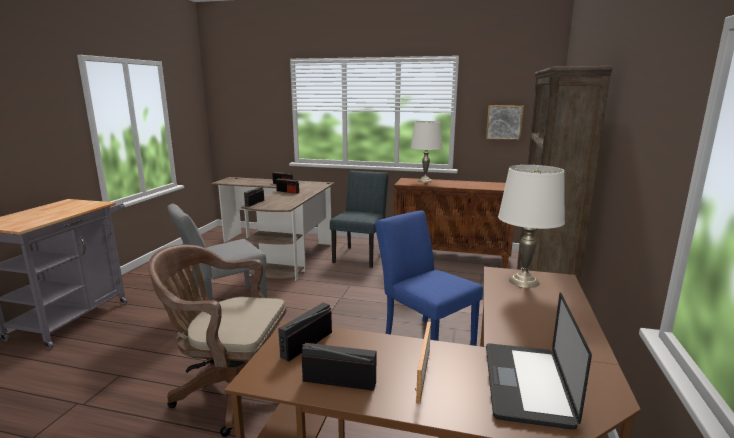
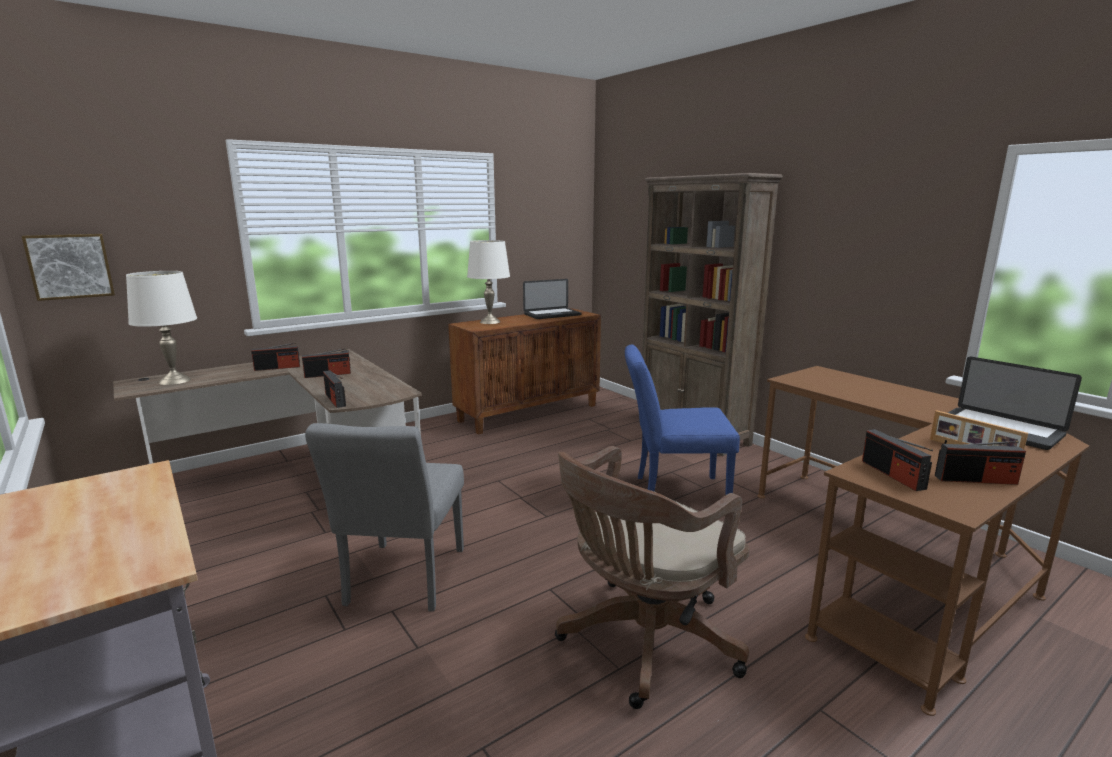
camera: 50 degrees left, 0 degrees up
(339, 381) = (975, 480): radio -> radio turned 135 degrees counterclockwise
(361, 255) = (434, 446): grey chair -> none
(480, 184) = (552, 315): none -> laptop
(504, 122) = (545, 238): picture -> picture (70, 266)
(524, 281) = (815, 379): white table lamp -> white table lamp (175, 380)

